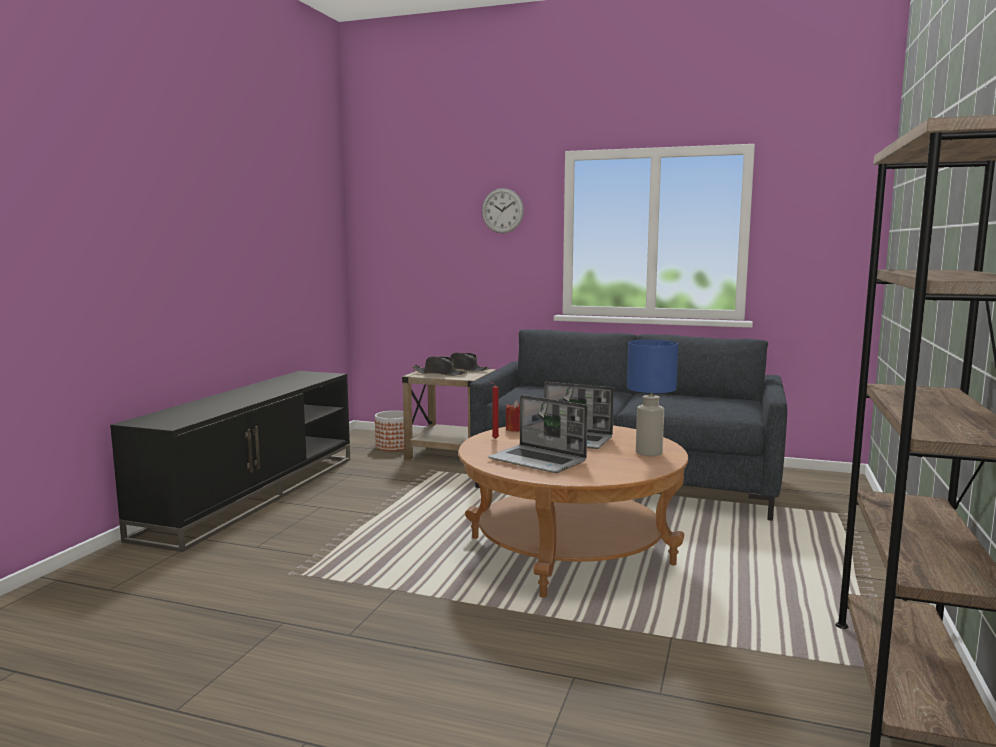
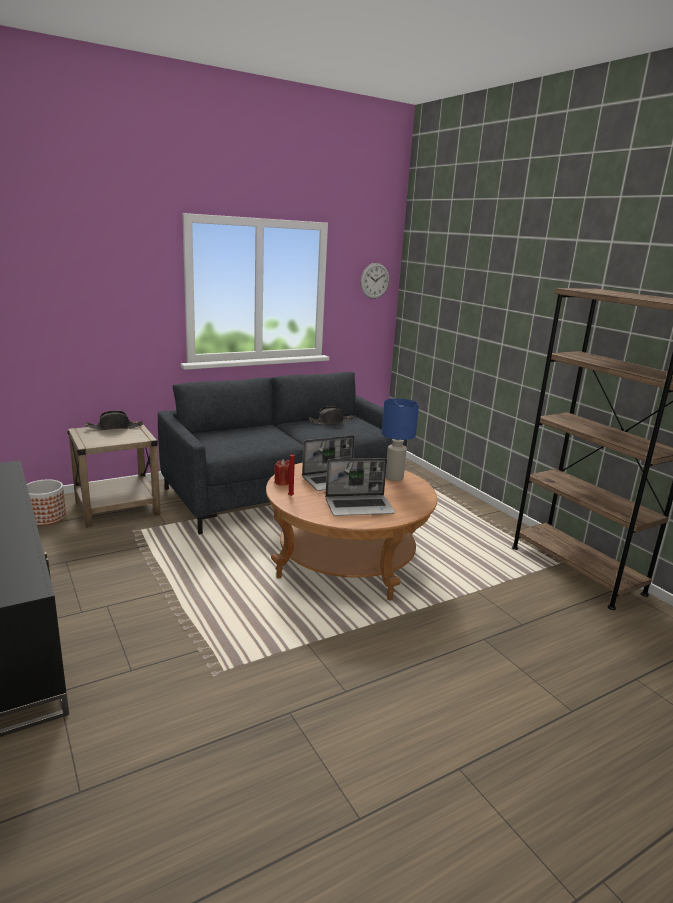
camera: 50 degrees left, 10 degrees up
(439, 373) = (107, 438): black hat -> black hat (331, 421)
(502, 210) = (123, 267): wall clock -> wall clock (375, 281)

